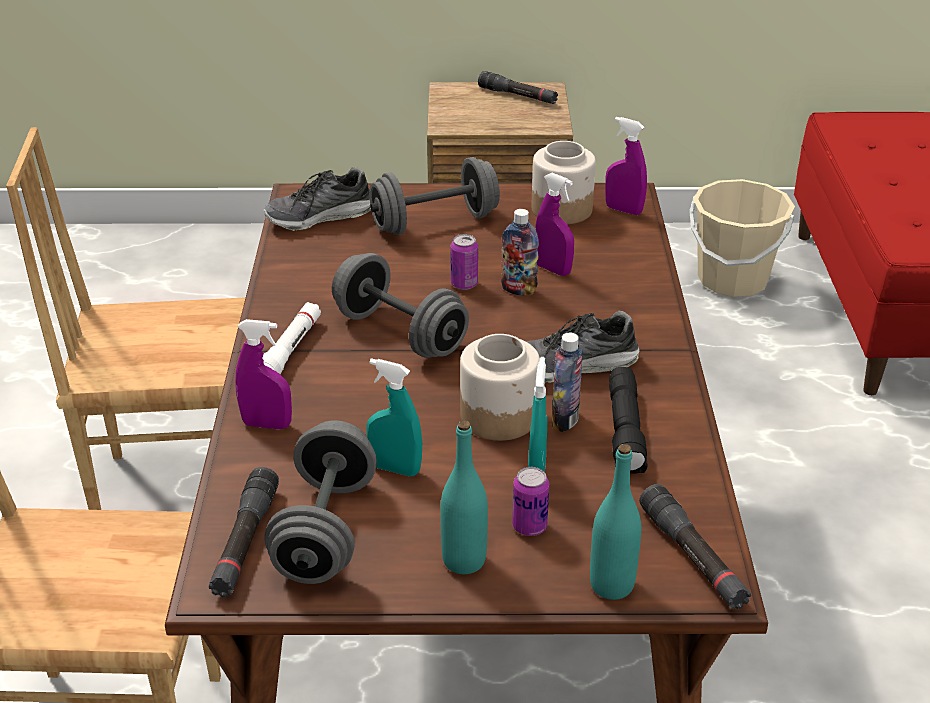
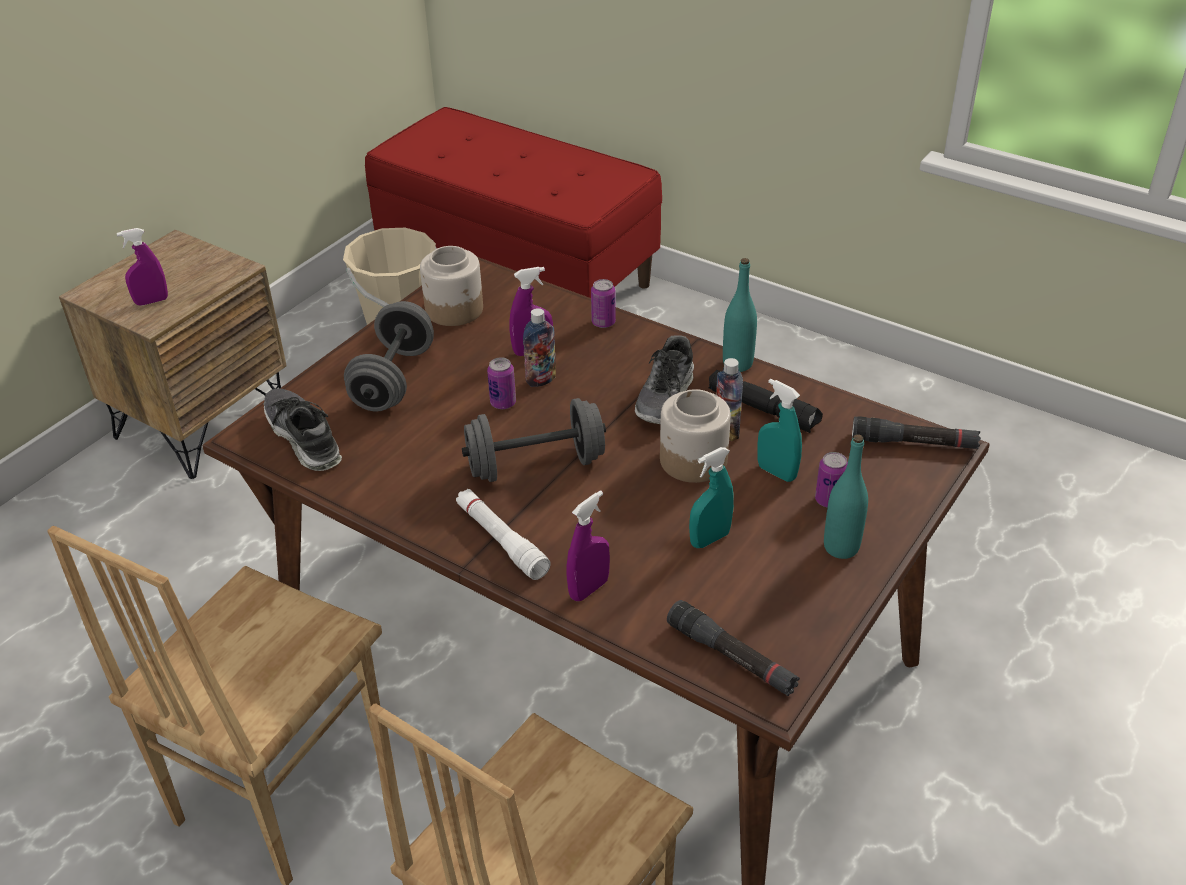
camera: 55 degrees left, 5 degrees up
(320, 216) = (303, 438): shoe -> shoe turned 135 degrees clockwise
(325, 530) = (753, 606): grey dumbbell -> none
(517, 96) = (161, 262): black flashlight -> none
(611, 585) = (915, 490): turquoise bottle -> turquoise bottle (737, 364)
(623, 210) = (490, 283): purple spray bottle -> purple spray bottle (151, 301)
(643, 288) = (603, 322): none -> can

